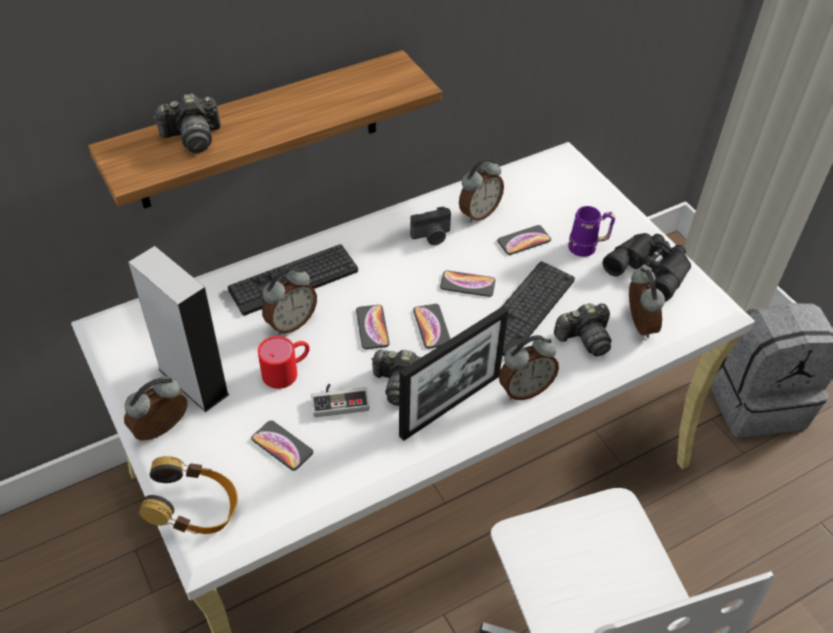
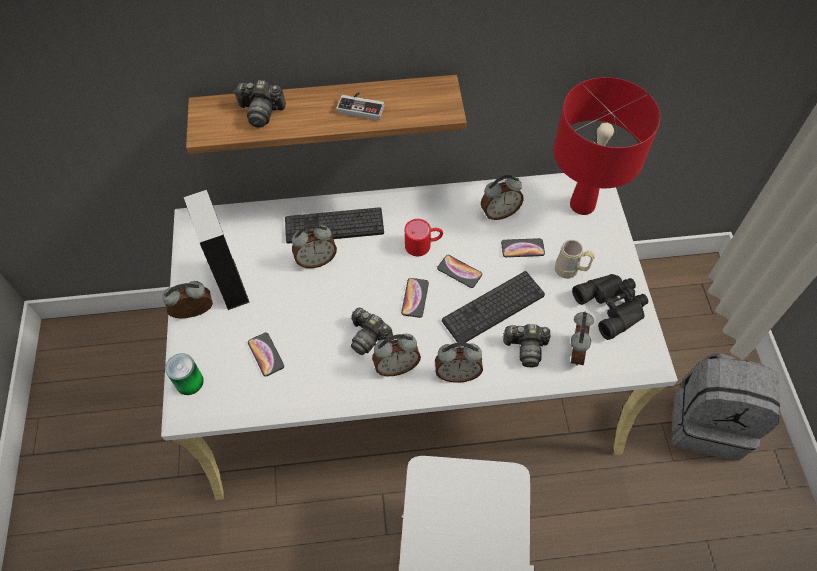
camera: 25 degrees right, 10 degrees up
(196, 511) = (189, 382): headphones -> can
(287, 370) = (296, 297): red mug -> red mug (423, 244)
(339, 400) = (321, 333): game controller -> game controller (362, 106)
(372, 327) = (371, 283): phone -> none
(432, 236) = (453, 222): camera -> none
(450, 405) = (396, 366): picture frame -> alarm clock
(563, 182) = (582, 205): none -> red table lamp
(588, 248) = (570, 271): purple mug -> beige mug

